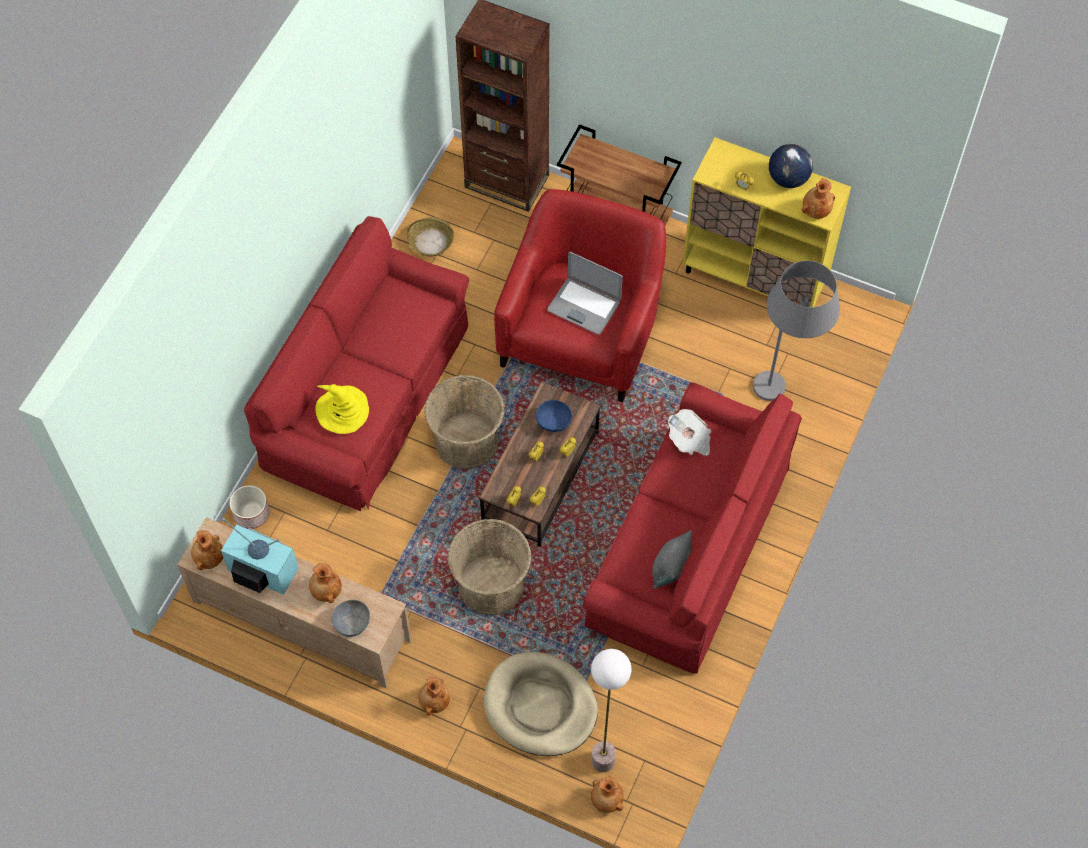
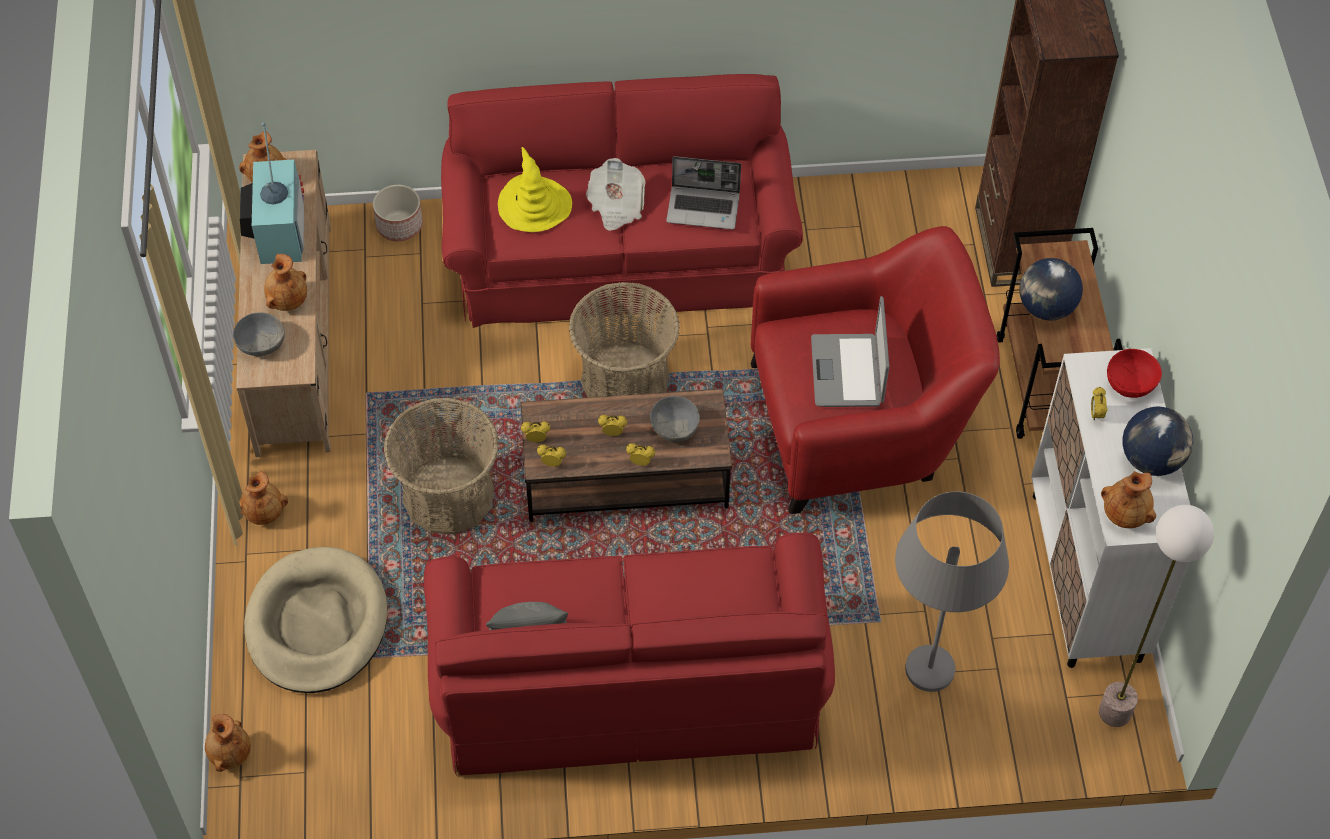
camera: 60 degrees right, 5 degrees down
(411, 317) = (704, 208): none -> laptop
(431, 241) = (873, 213): basket -> none
(553, 421) = (675, 427): blue bowl -> grey bowl
(603, 761) = (280, 726): floor lamp -> floor lamp (1114, 712)
(615, 180) = (1046, 308): none -> globe
(690, 440) = (729, 574): newspaper -> newspaper (616, 206)
(732, 159) = (1131, 383): none -> red bowl
(755, 277) = (1086, 577): yellow cabinet -> white cabinet

